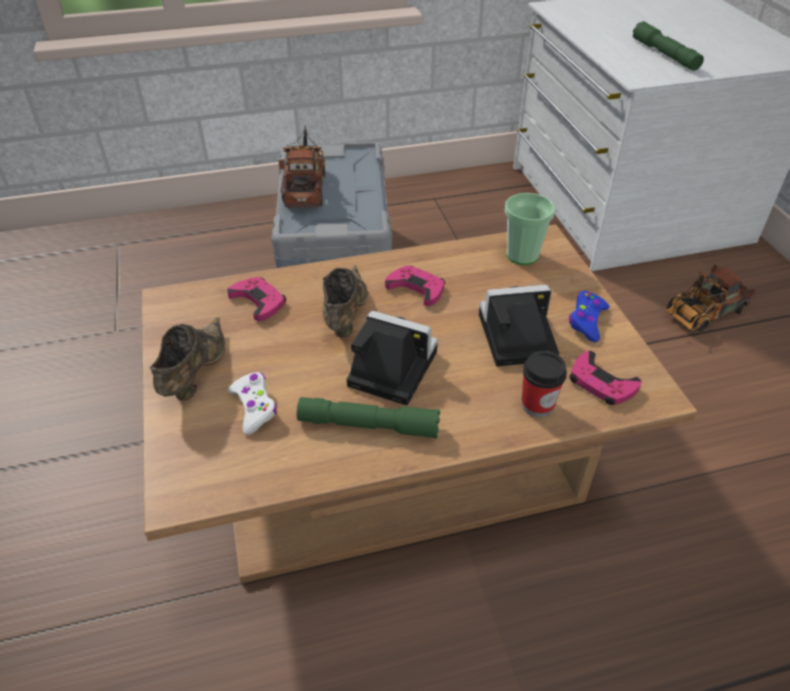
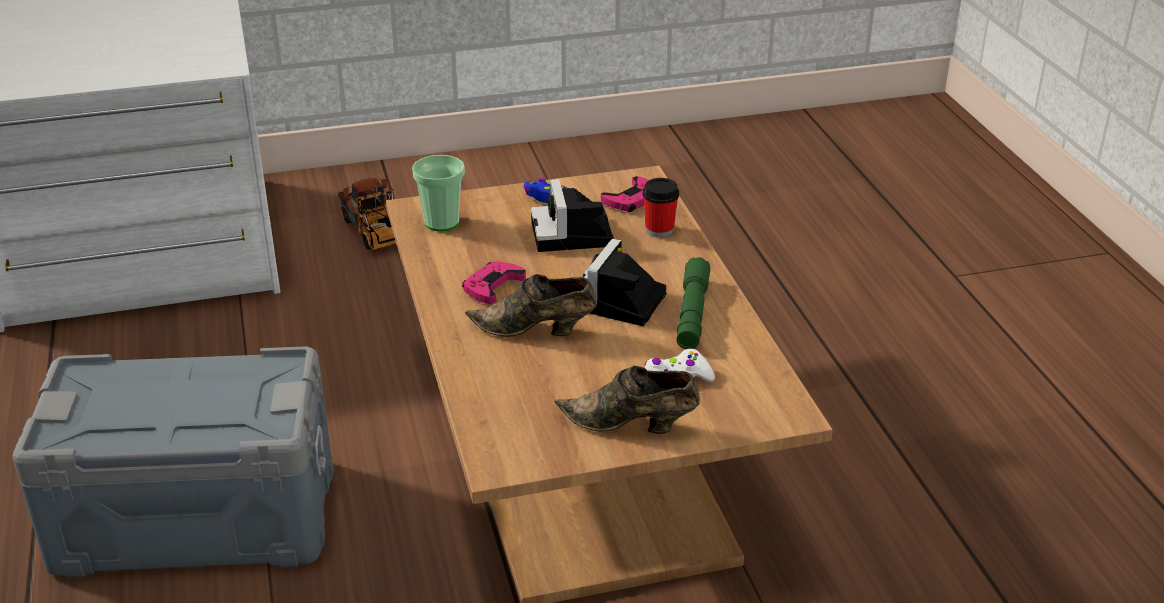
camera: 90 degrees left, 10 degrees down
(258, 301) = (507, 391): pink game controller -> none
(306, 186) = (157, 427): toy truck -> none
(664, 55) = (168, 46): green flashlight -> none

